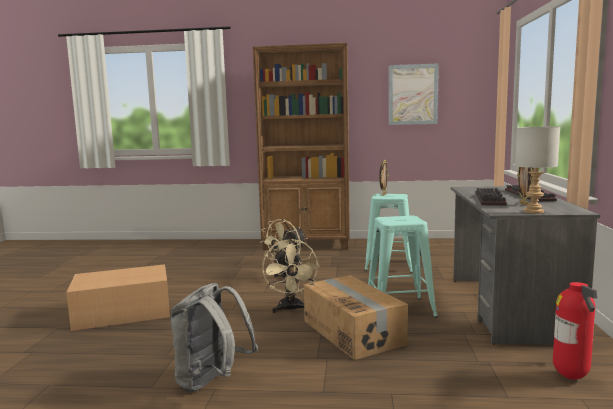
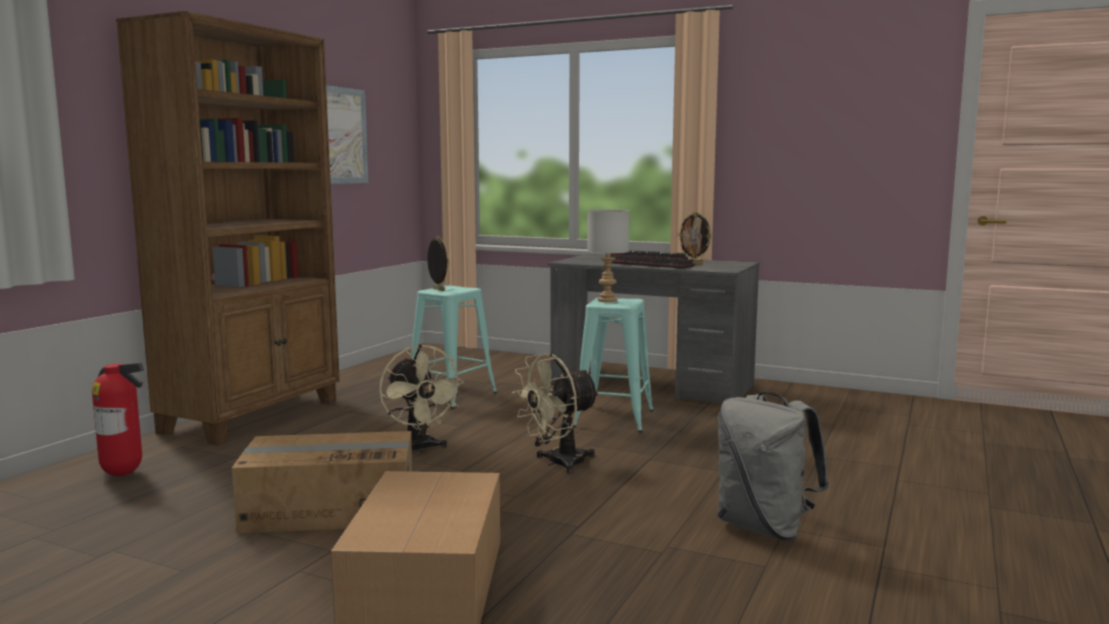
camera: 70 degrees left, 0 degrees up
(291, 309) = (558, 463): beige fan -> beige fan turned 135 degrees clockwise
(353, 332) = (664, 446): cardboard box -> cardboard box (330, 509)
(533, 212) = (734, 267): grey table lamp -> grey table lamp (607, 300)
(571, 377) = (807, 402): fire extinguisher -> fire extinguisher (123, 474)

